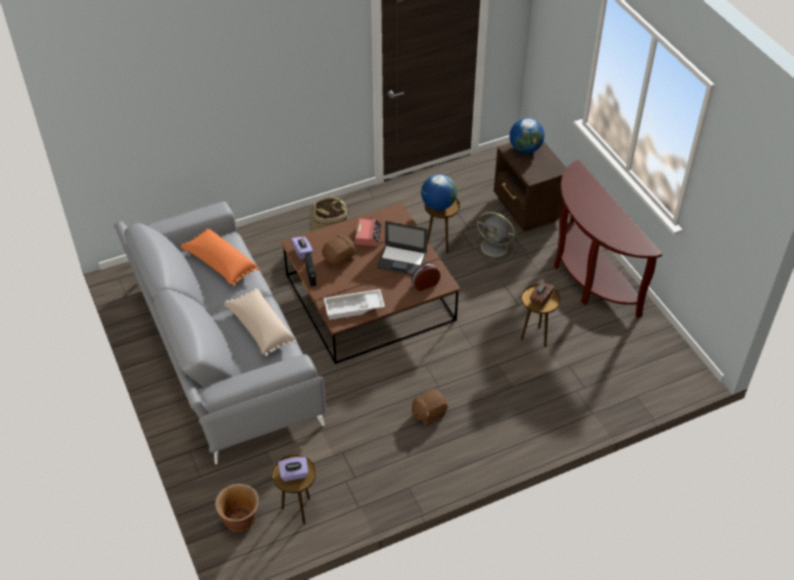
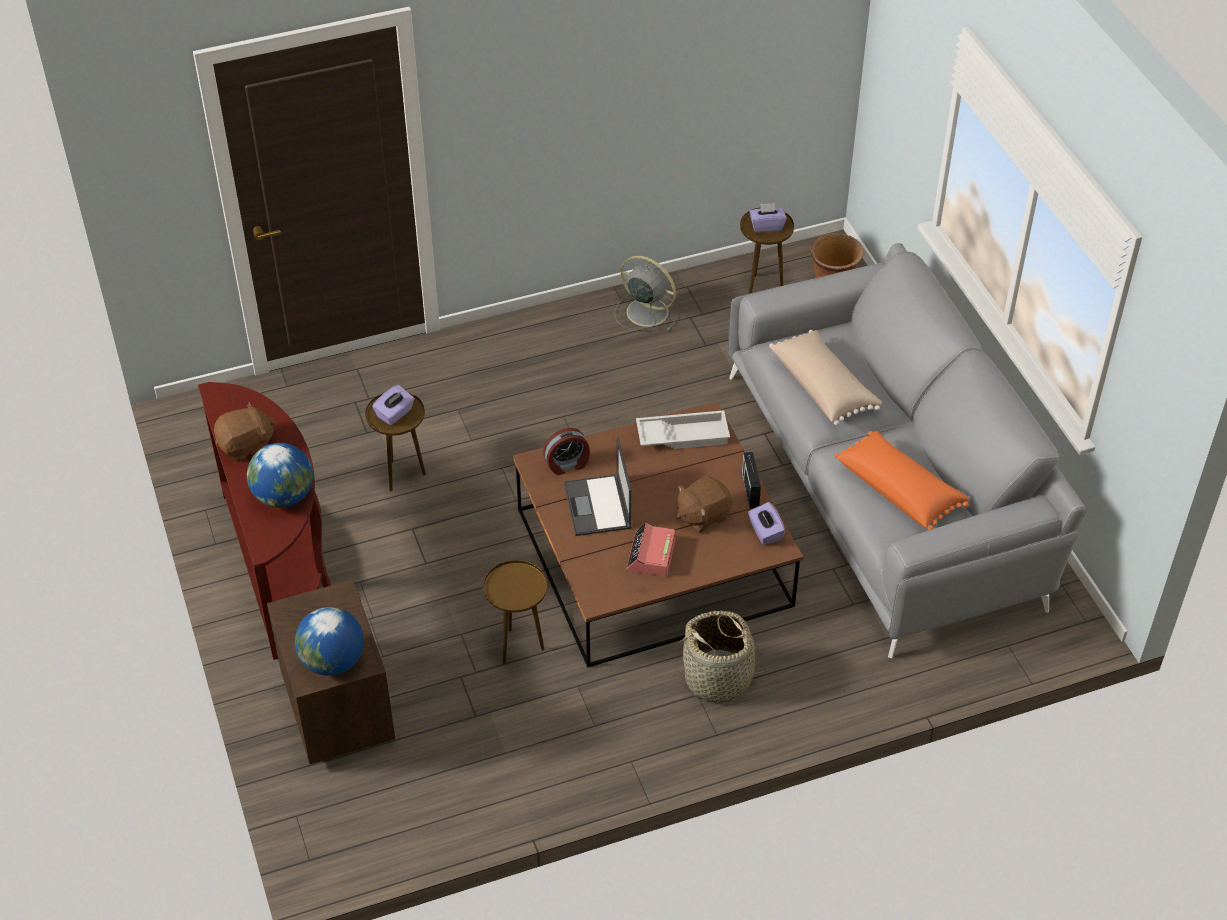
camera: 175 degrees left, 0 degrees up
(402, 260) = (598, 506): laptop -> laptop turned 120 degrees counterclockwise
(428, 413) = (583, 383): brown plush toy -> brown plush toy (246, 446)
(438, 205) = (521, 587): globe -> globe (284, 497)
(495, 247) = (422, 634): grey fan -> grey fan (645, 311)
(540, 299) = (395, 414): brown tissue box -> purple tissue box

